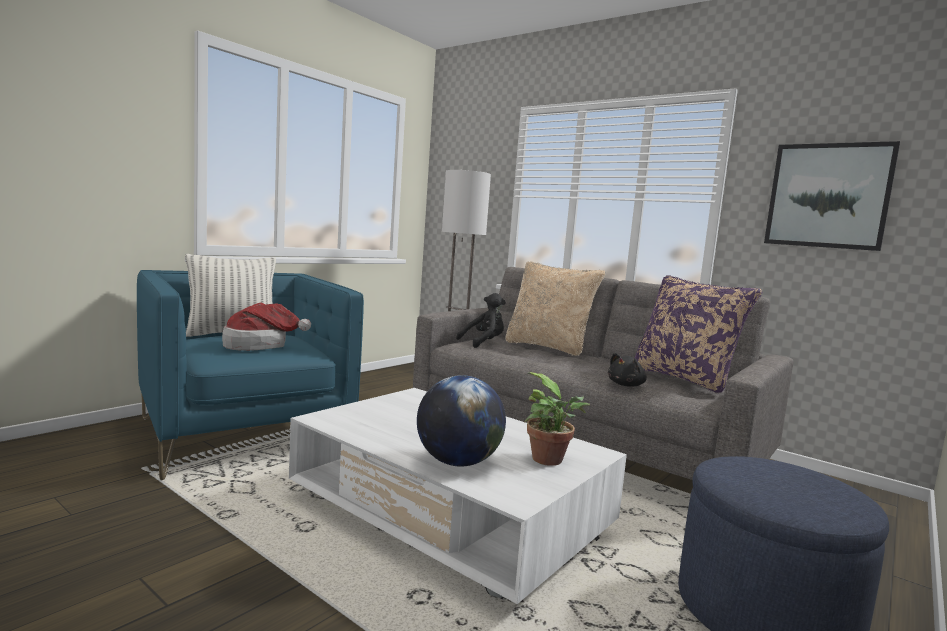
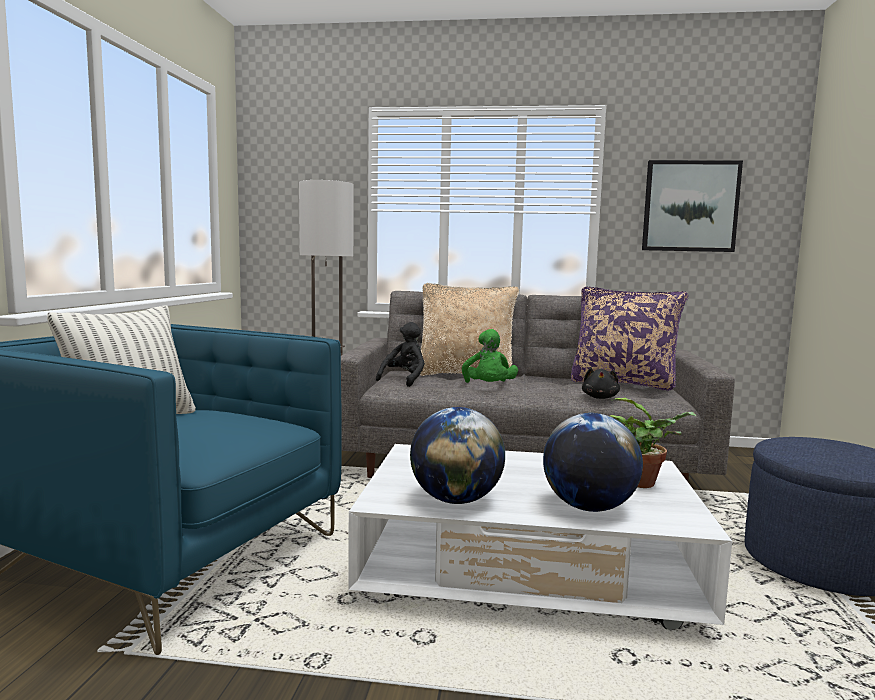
camera: 30 degrees left, 0 degrees up
(260, 345) = (217, 429): hat -> none
(371, 430) = (456, 500): none -> globe
(540, 360) = (488, 388): none -> green plush toy

